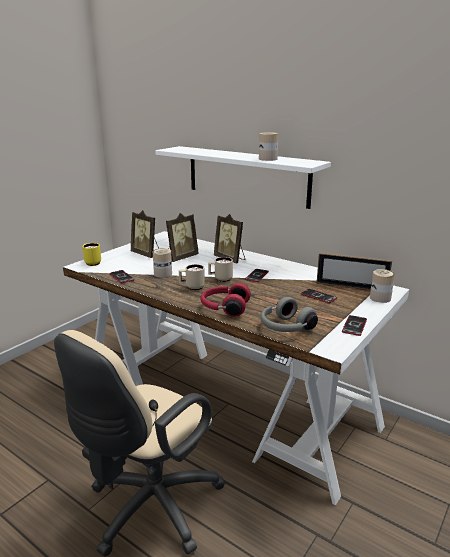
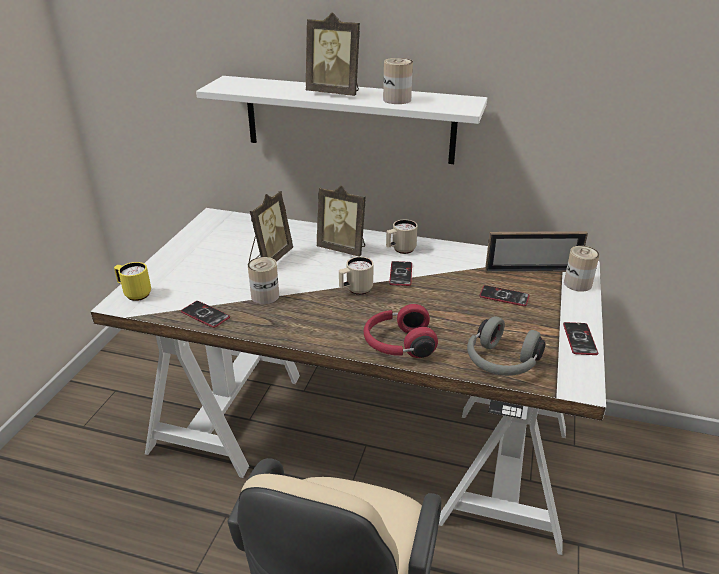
camera: 20 degrees left, 10 degrees up
(147, 254) = (212, 260): picture frame -> picture frame (335, 93)
(192, 287) = (326, 315): beige mug -> beige mug (400, 250)

